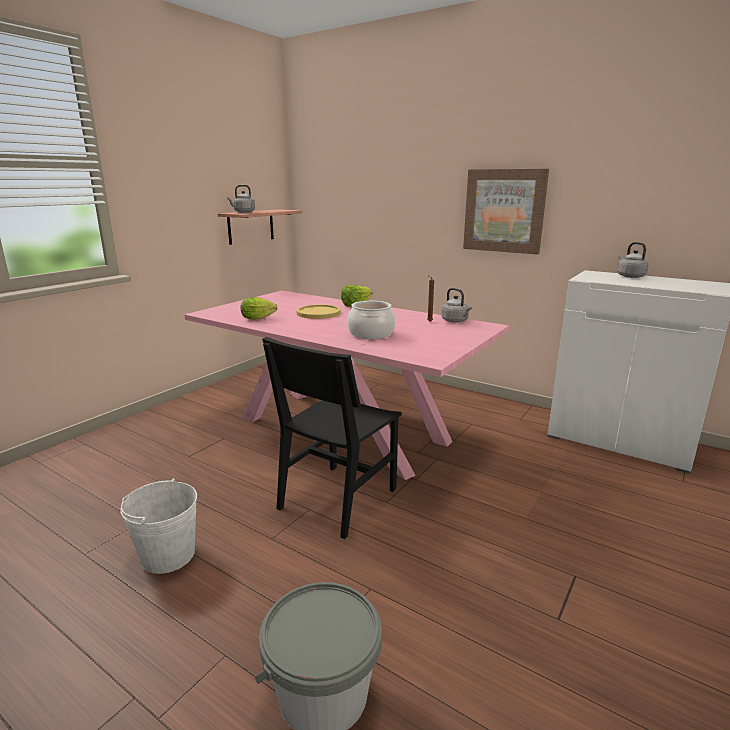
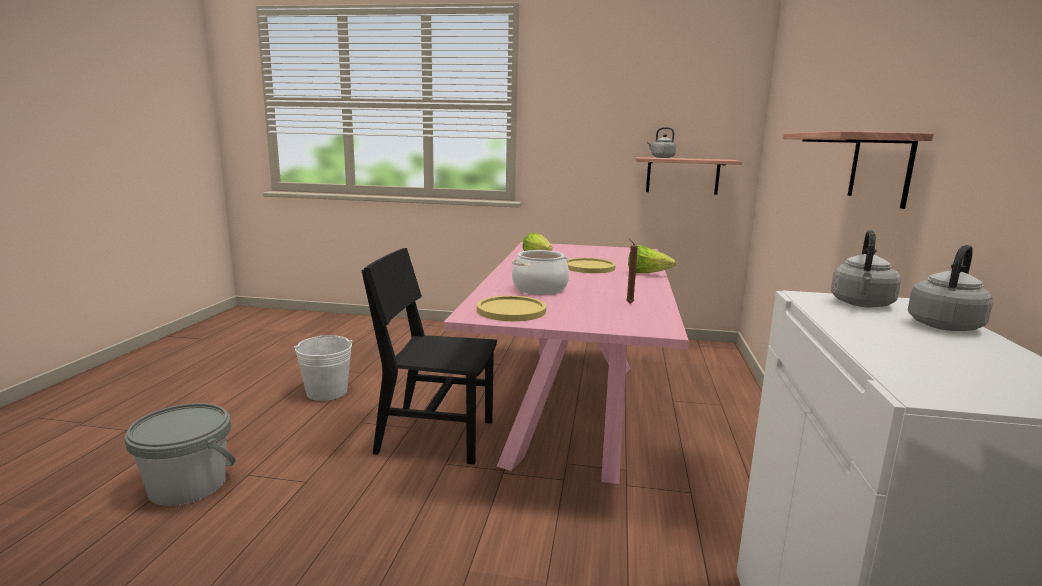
camera: 65 degrees right, 5 degrees down
(426, 348) = (511, 310): none -> yellow plate
(455, 321) = (655, 313): grey kettle -> grey kettle (861, 304)
(504, 211) = (880, 168): picture -> shelf

